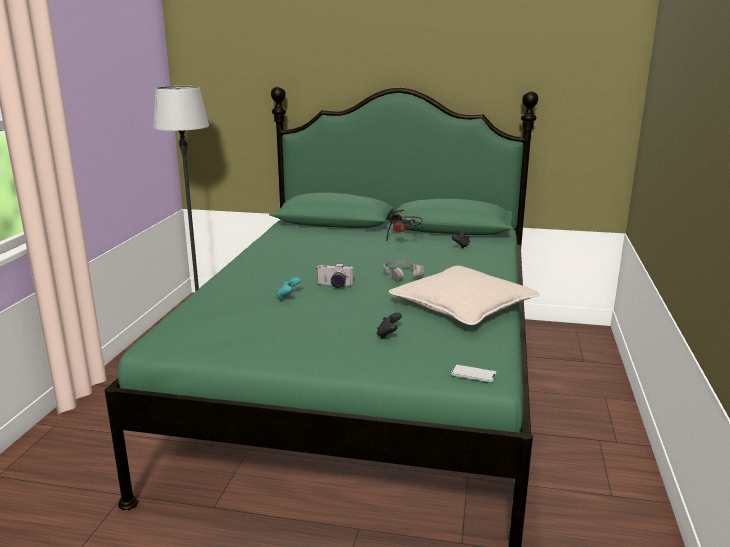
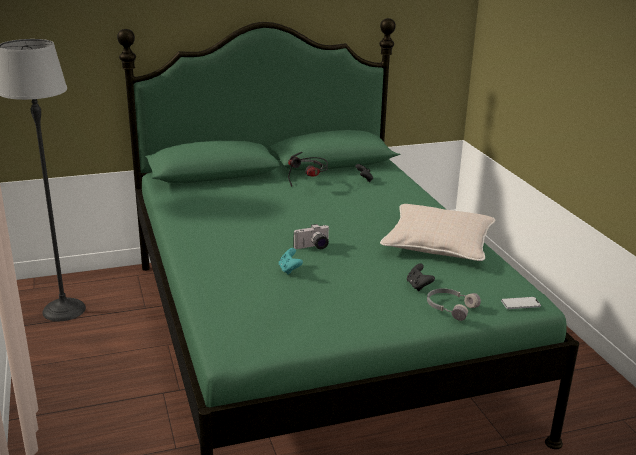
camera: 30 degrees left, 5 degrees up
(401, 274) = (354, 222): grey headphones -> grey headphones (450, 308)

